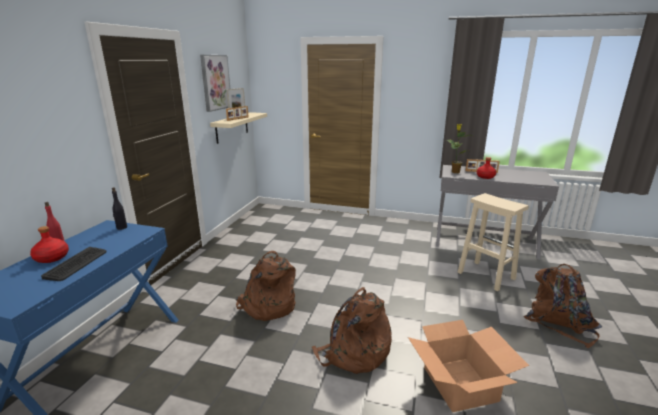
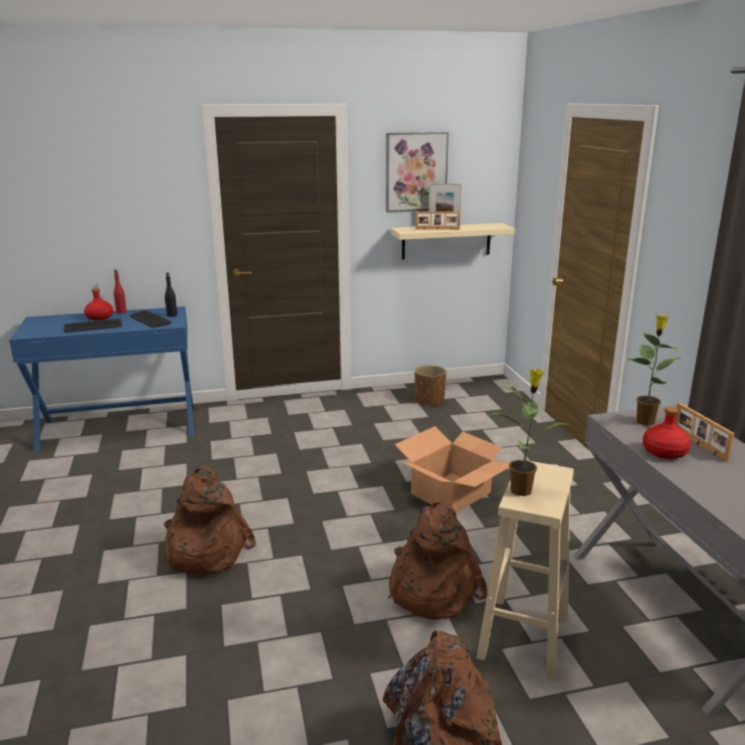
camera: 60 degrees right, 0 degrees up
(114, 237) = (149, 320): none -> keyboard
(259, 227) = (429, 400): none -> brown planter
(268, 306) = (254, 470): brown backpack -> brown backpack (431, 590)
(460, 383) = (190, 650): cardboard box -> cardboard box (451, 493)
(501, 204) = (522, 490): none -> potted plant

